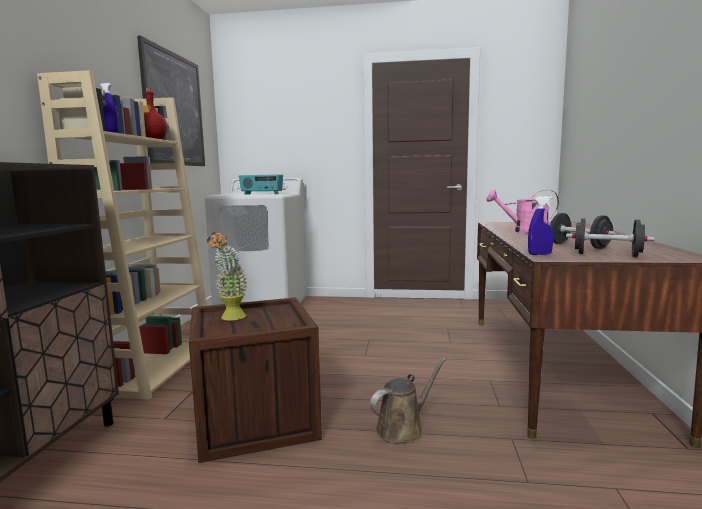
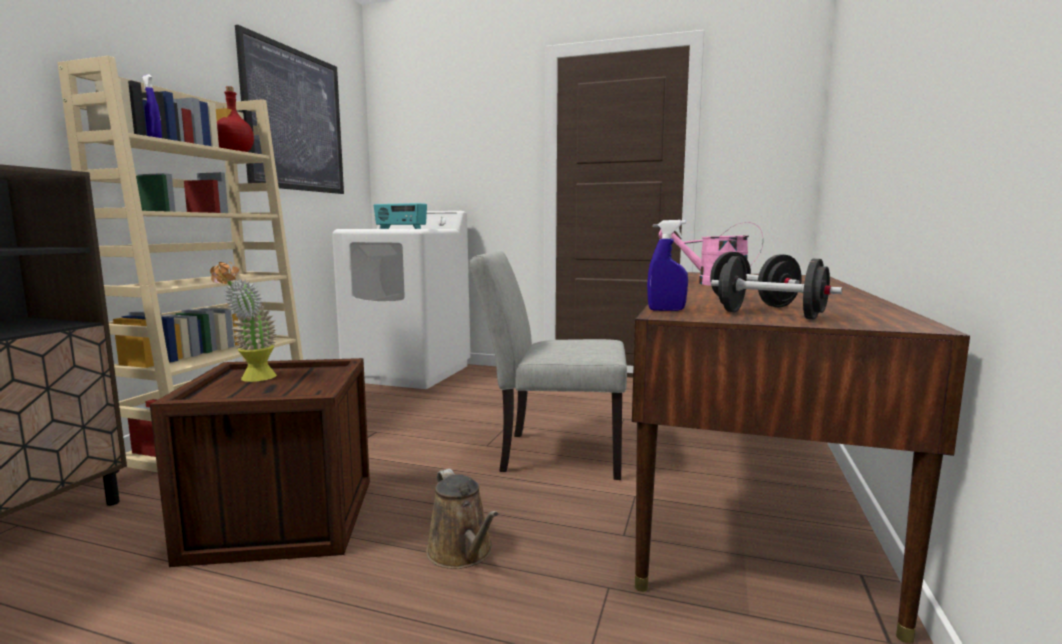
camera: 10 degrees right, 0 degrees up
(403, 429) = (462, 553): brown watering can -> brown watering can turned 90 degrees clockwise
(414, 357) = (551, 454): none -> grey chair

